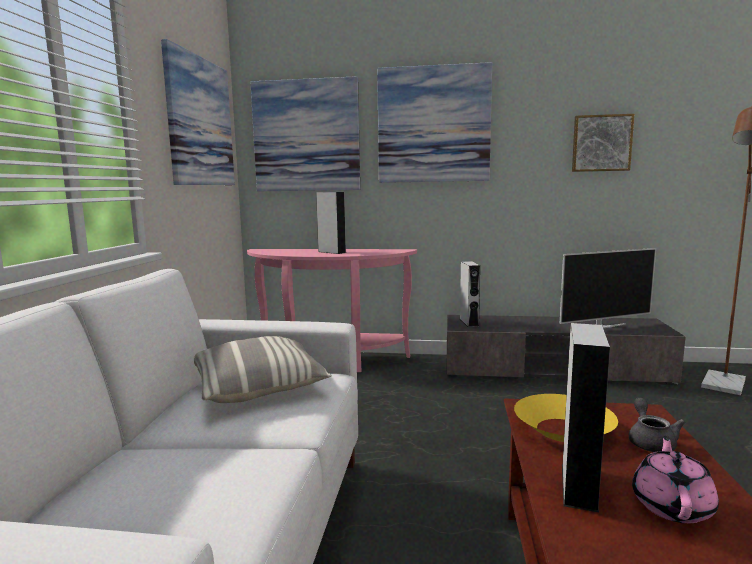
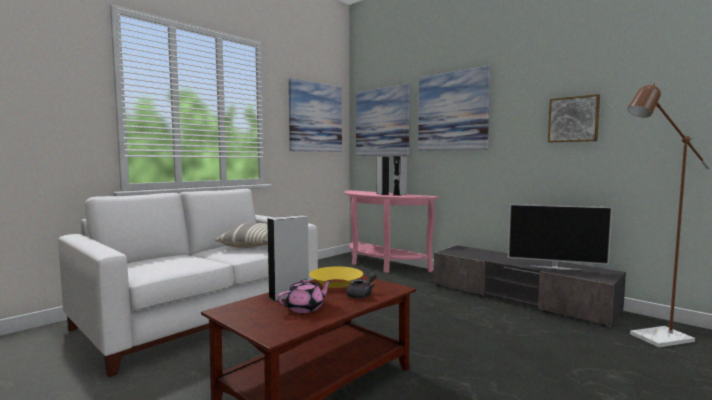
camera: 35 degrees right, 5 degrees down
(469, 322) = (459, 250): grey speaker -> grey speaker (400, 194)

